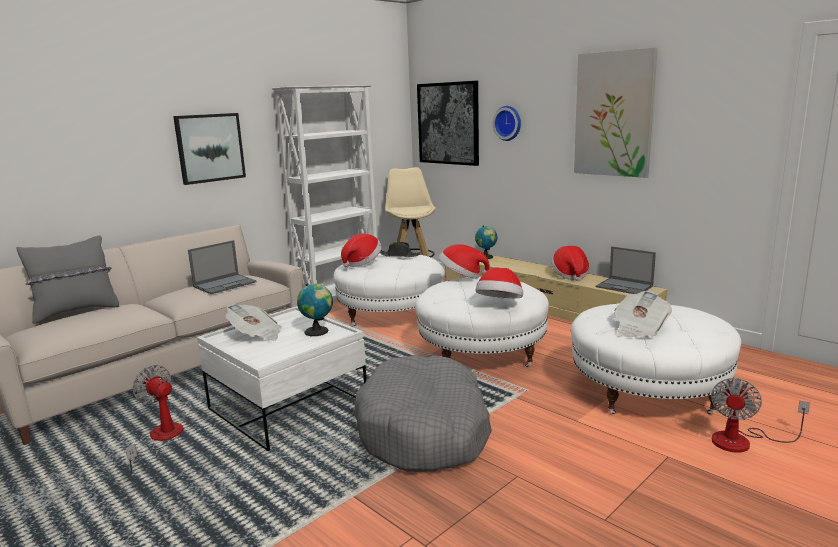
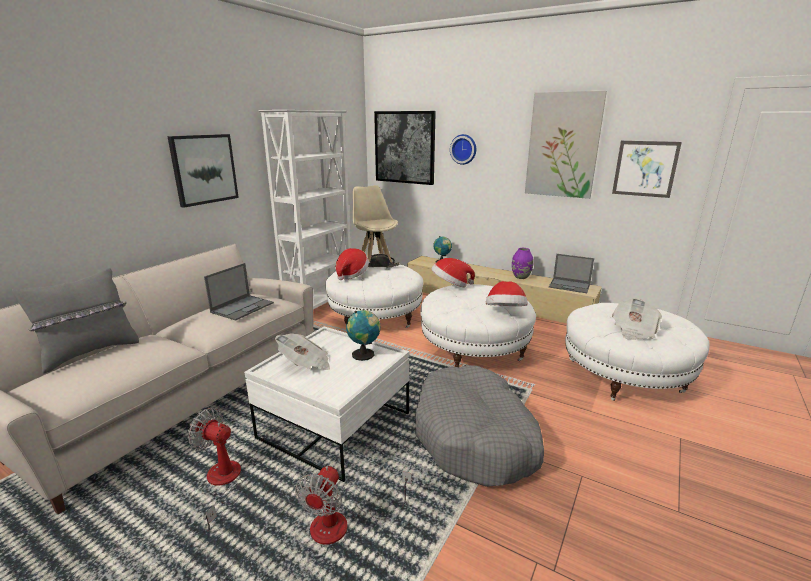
camera: 15 degrees left, 5 degrees up
(570, 275) = (521, 277): hat -> purple vase
(708, 139) = (645, 168): none -> picture
(742, 441) = (720, 416): fan -> fan (343, 524)

